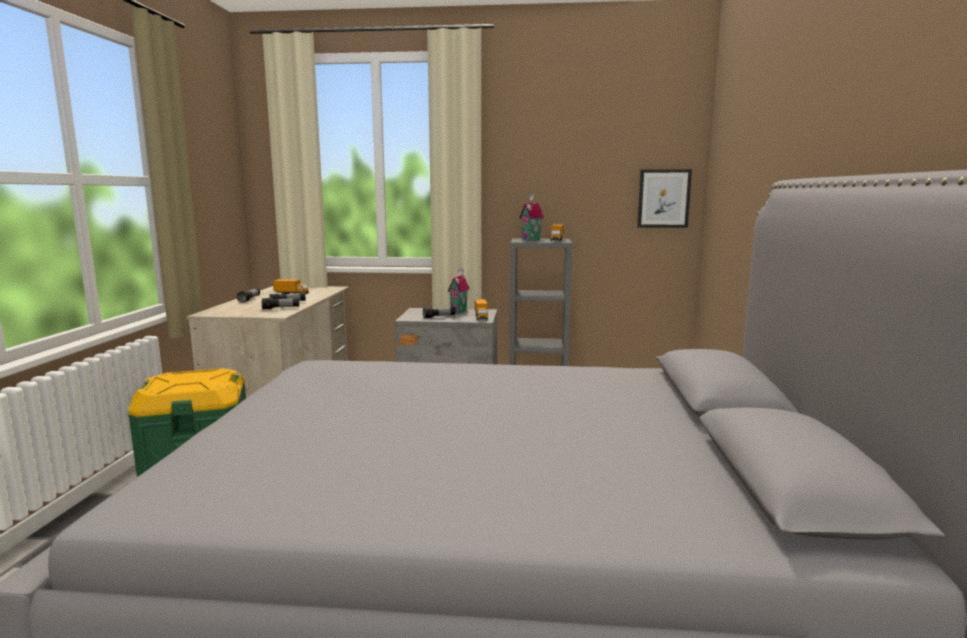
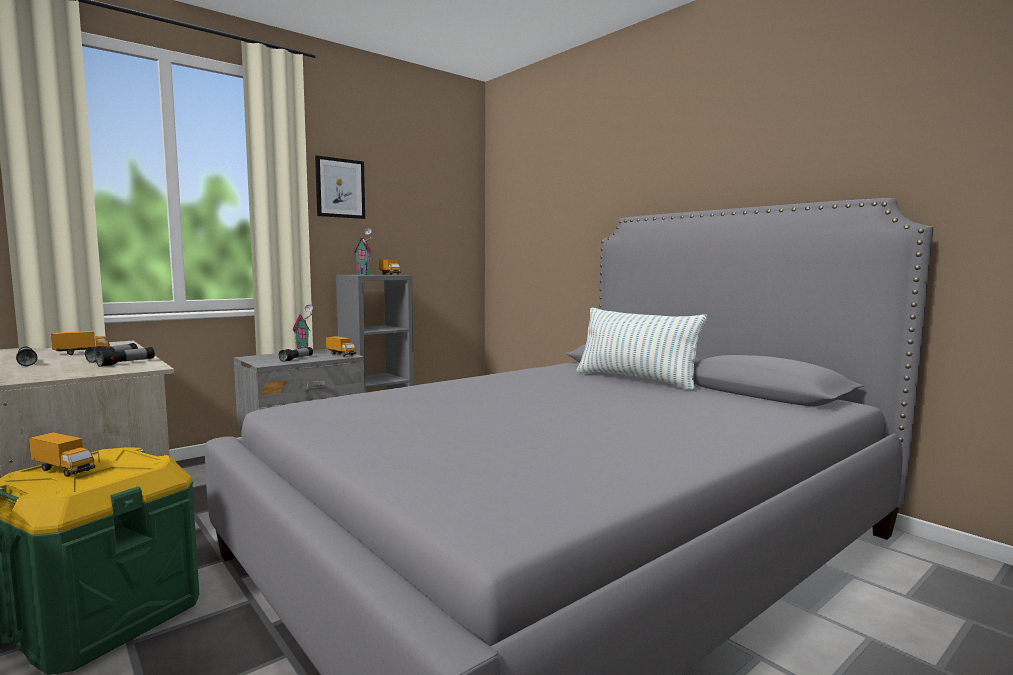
camera: 45 degrees left, 5 degrees down
(181, 377) = (63, 470): none -> toy truck
(663, 198) = (457, 239): picture -> picture (340, 188)
(665, 412) = (636, 380): none -> pillow

